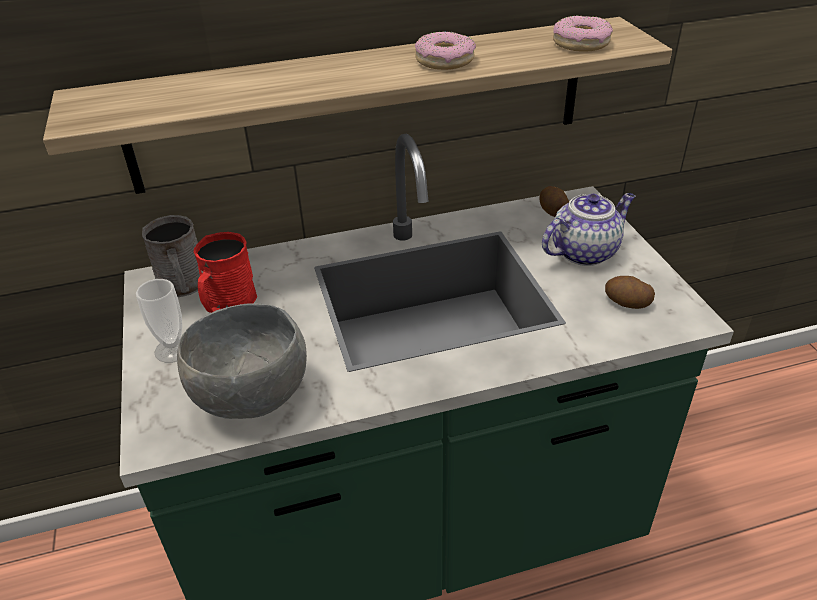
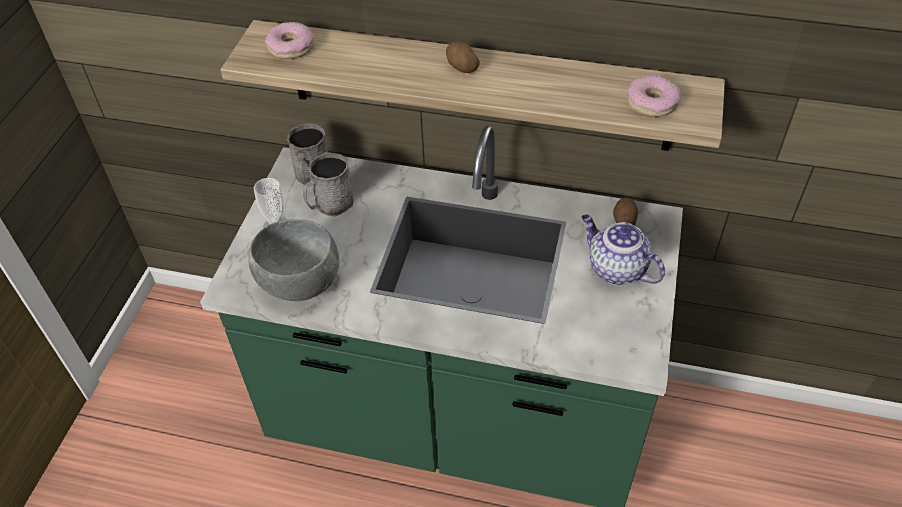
camera: 30 degrees right, 10 degrees up
(228, 305) = (329, 205): red mug -> grey mug
(444, 60) = (527, 84): donut -> donut (291, 47)
(584, 251) = (615, 269): teapot -> teapot turned 135 degrees counterclockwise
(627, 303) = (605, 328): potato -> potato (461, 67)

